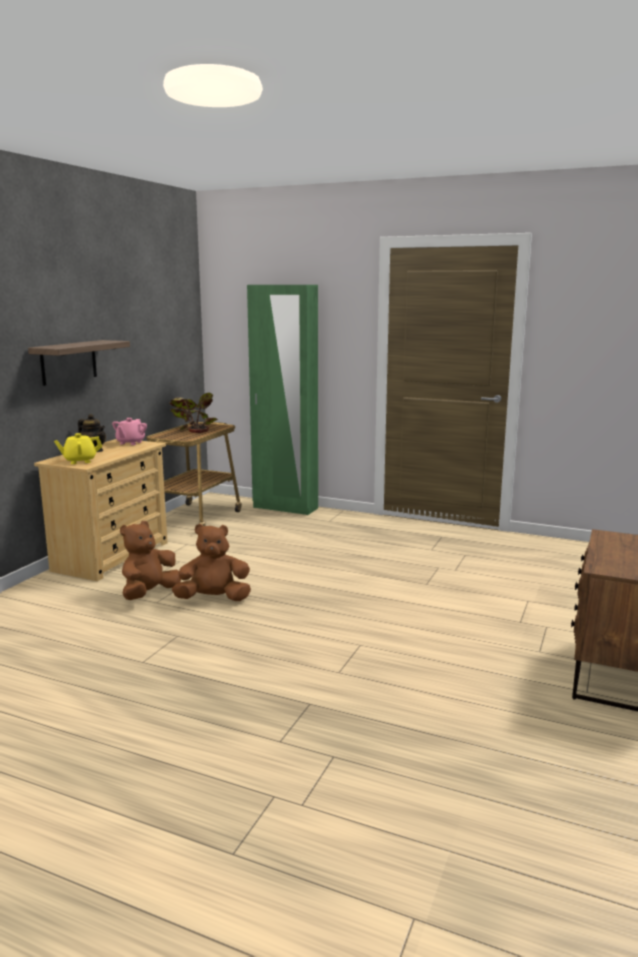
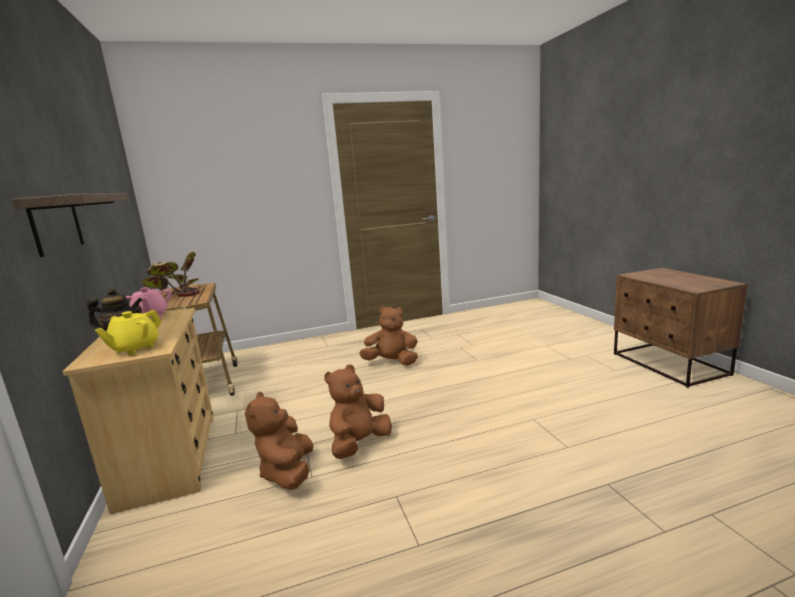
camera: 40 degrees left, 0 degrees up
(285, 508) = (272, 349): green wardrobe -> none
(350, 555) = (392, 362): none -> brown plush toy

